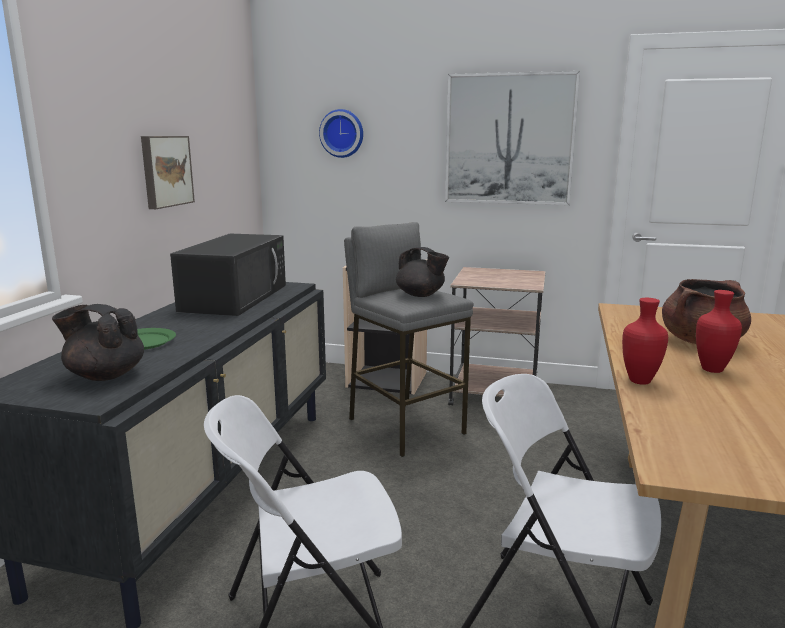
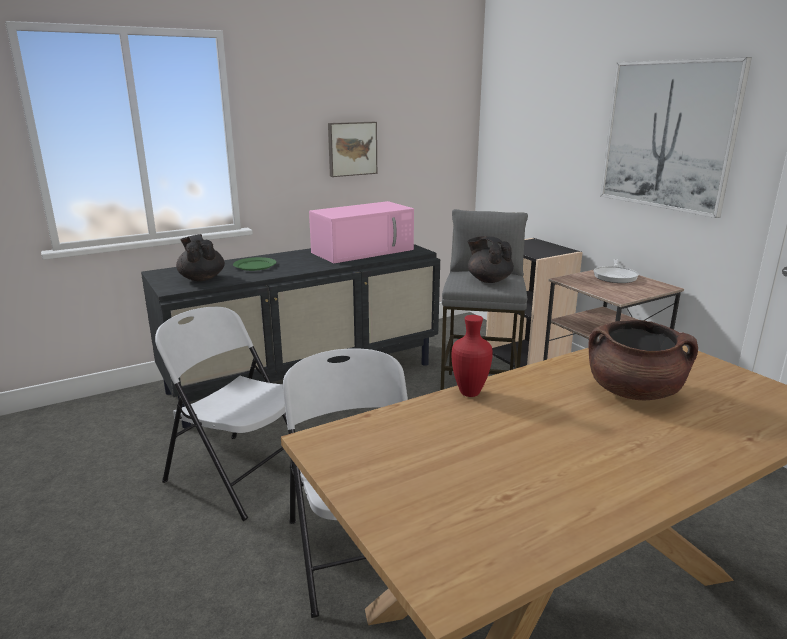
camera: 45 degrees right, 5 degrees up
(235, 297) = (363, 250): black microwave -> pink microwave
(342, 133) = (533, 120): wall clock -> none
(421, 295) = (488, 280): black teapot -> black teapot turned 150 degrees clockwise
(488, 273) = (615, 276): none -> frying pan
(711, 370) = (558, 412): red vase -> none

